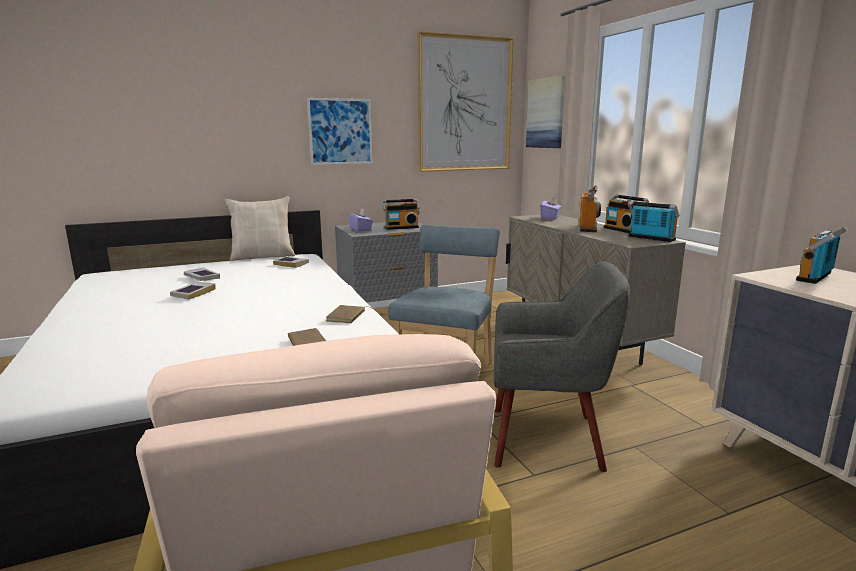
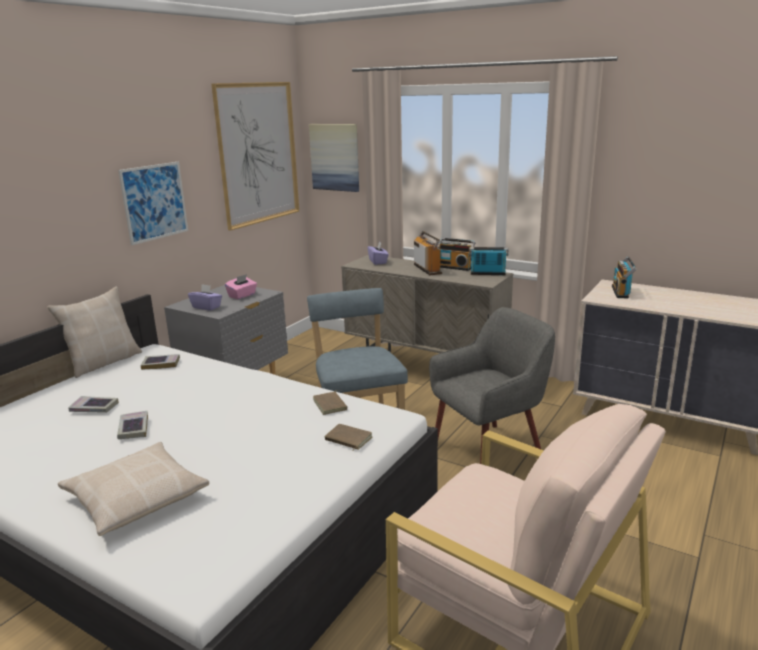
camera: 35 degrees left, 5 degrees up
(107, 332) = (136, 498): none -> beige pillow
(401, 227) = (242, 295): radio -> pink tissue box

